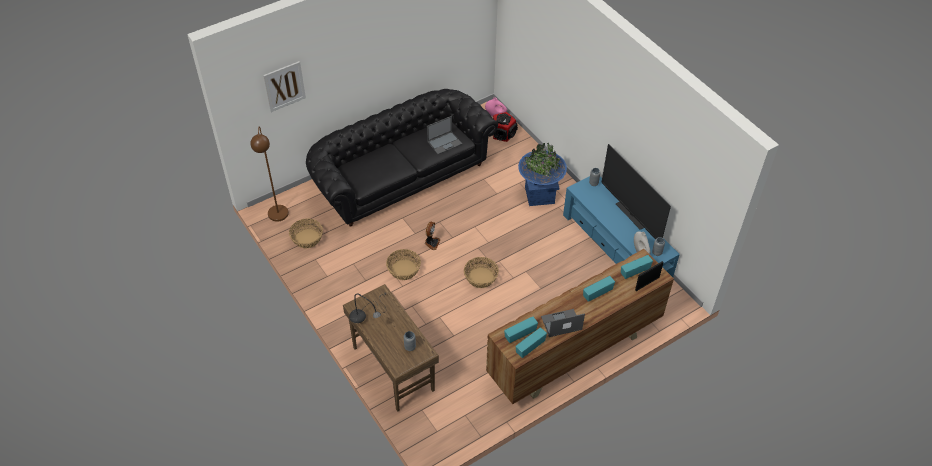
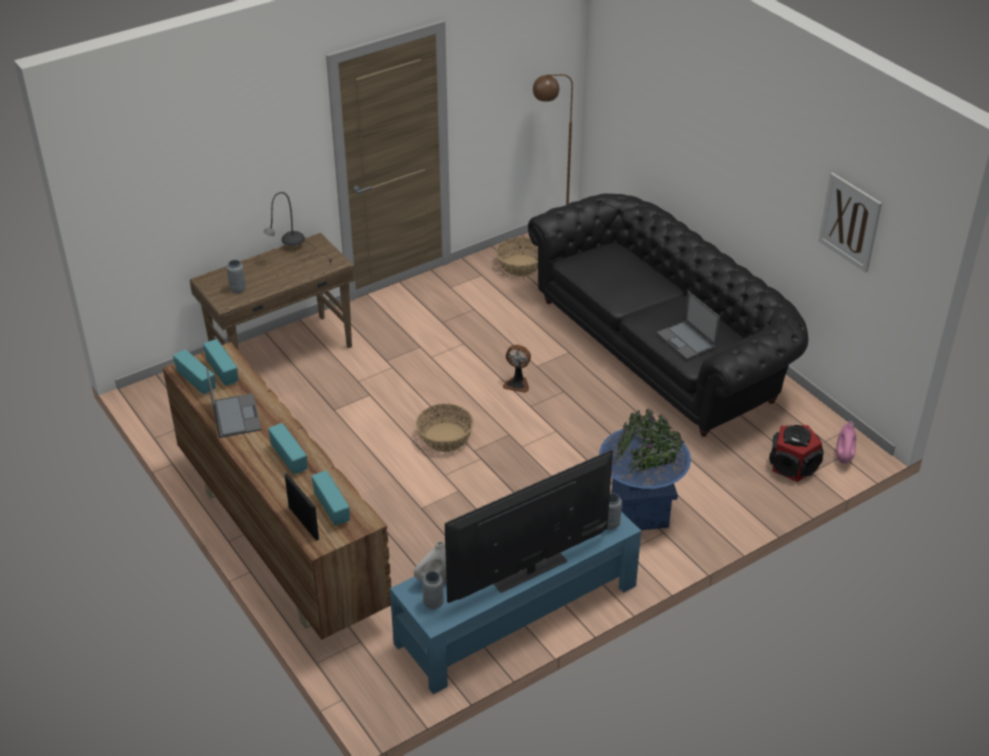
camera: 90 degrees right, 10 degrees down
(284, 86) = (642, 77): picture -> picture (850, 222)
(403, 270) = (461, 357): basket -> none

